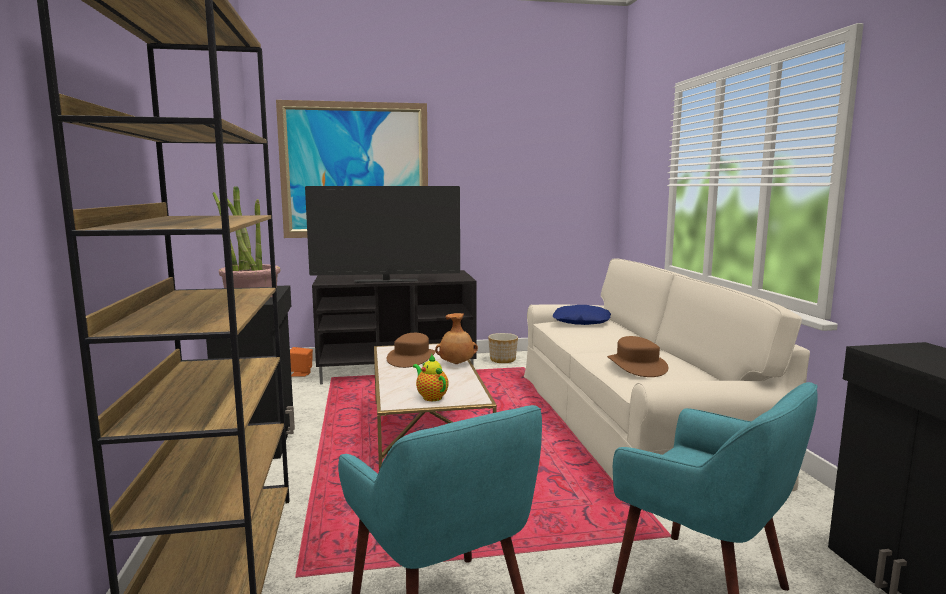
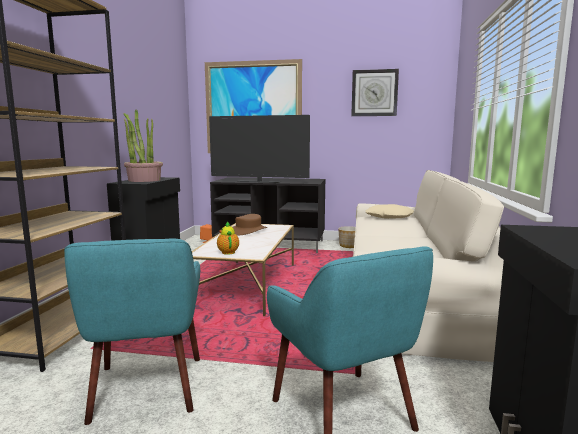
camera: 20 degrees right, 0 degrees up
(456, 364) = (272, 236): brown vase -> none
(525, 154) = (374, 93): none -> wall clock
(581, 322) = (389, 217): blue pillow -> beige pillow
(637, 366) = (386, 245): brown hat -> none

